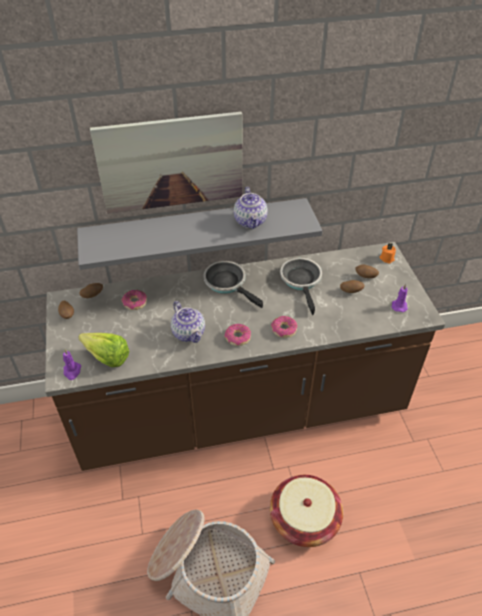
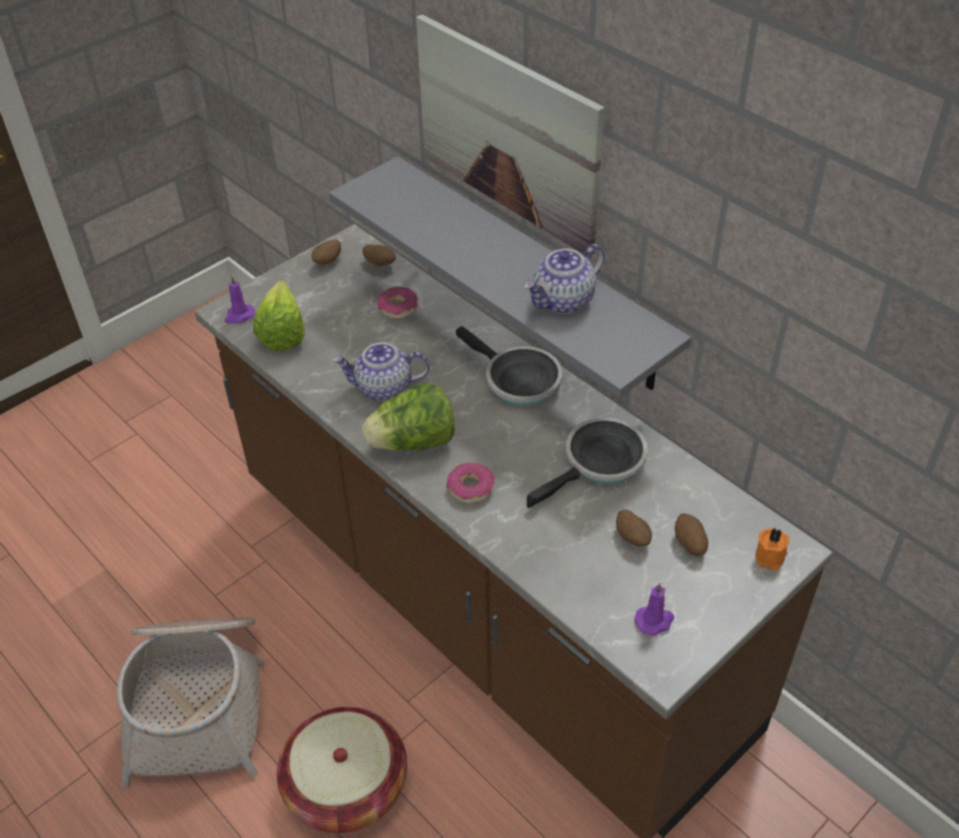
camera: 60 degrees right, 0 degrees up
(189, 333) = (383, 388): teapot -> teapot turned 60 degrees clockwise
(228, 283) = (517, 381): frying pan -> frying pan turned 120 degrees clockwise
(237, 338) = (413, 442): donut -> lettuce

